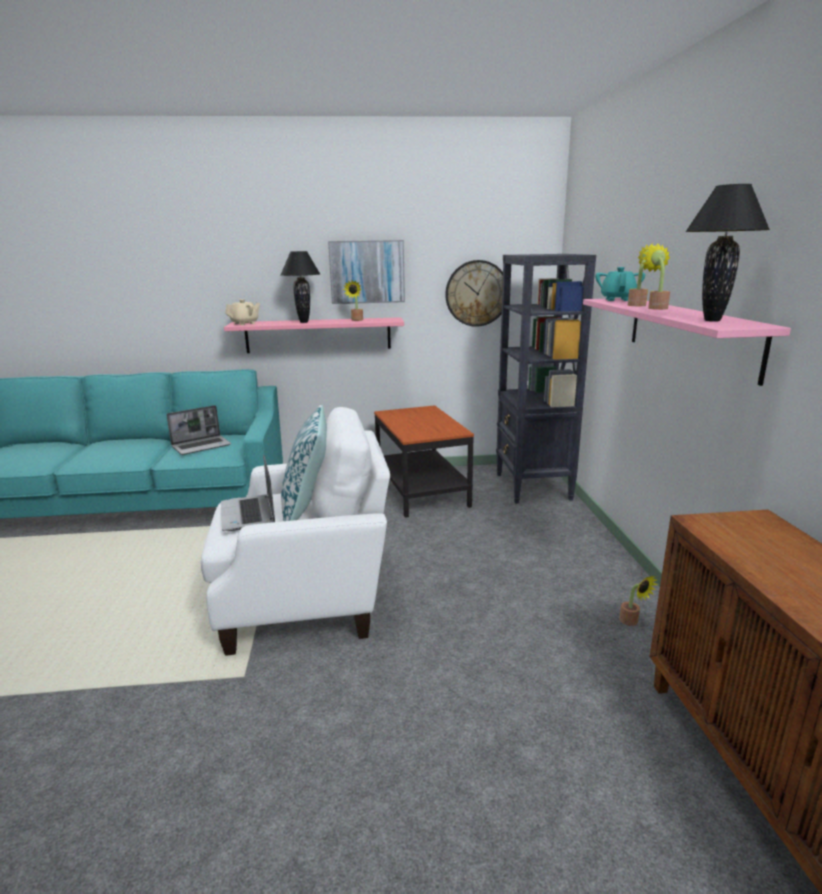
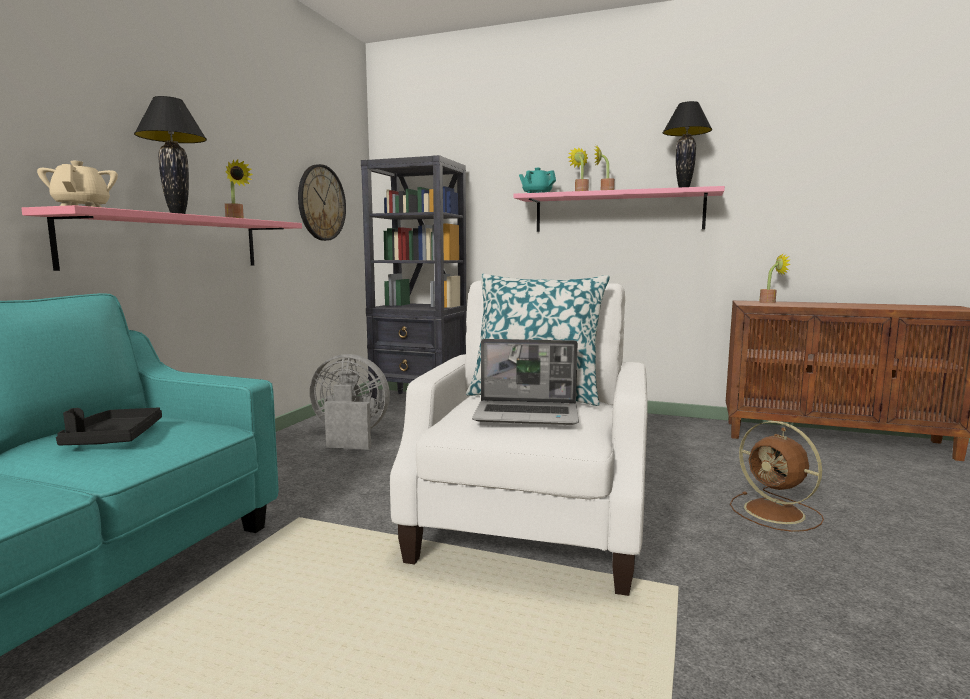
camera: 65 degrees left, 10 degrees down
(202, 446) = (114, 438): laptop -> black tray
(367, 272) = (224, 156): picture -> none
(417, 731) = (776, 513): none -> brown fan
(421, 491) = (350, 436): side table -> grey fan
(631, 622) = (657, 426): potted plant -> potted plant (770, 302)

